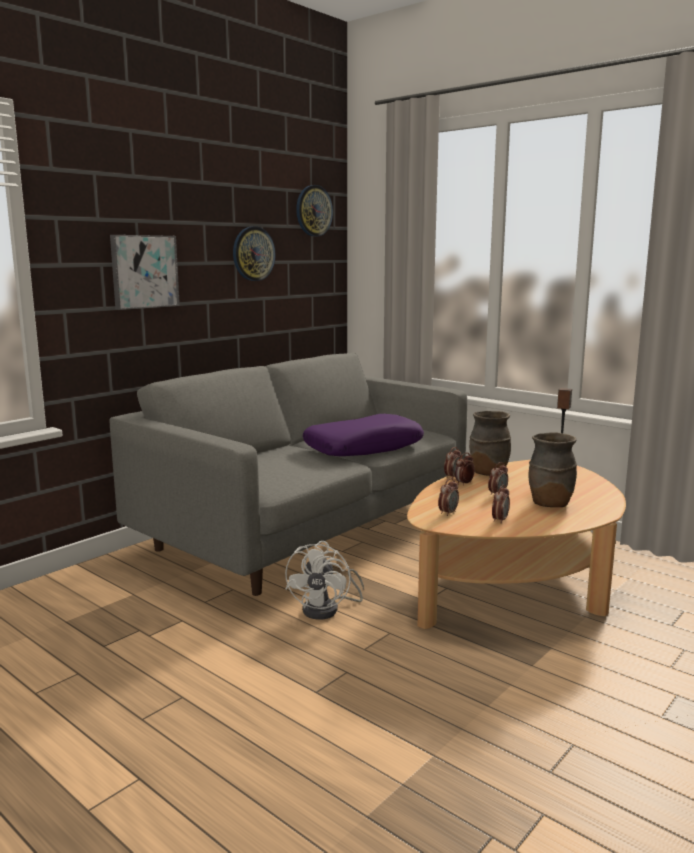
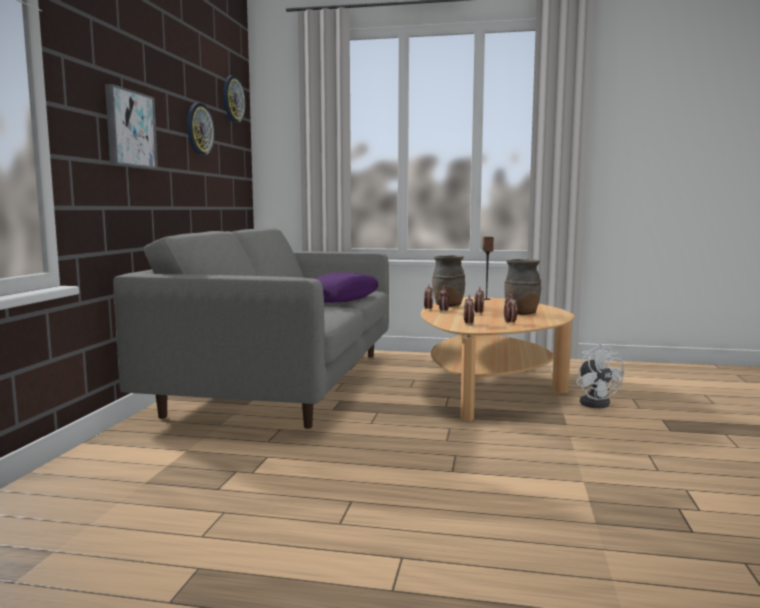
camera: 30 degrees left, 5 degrees down
(327, 609) = (381, 425): white fan -> white fan (596, 402)

